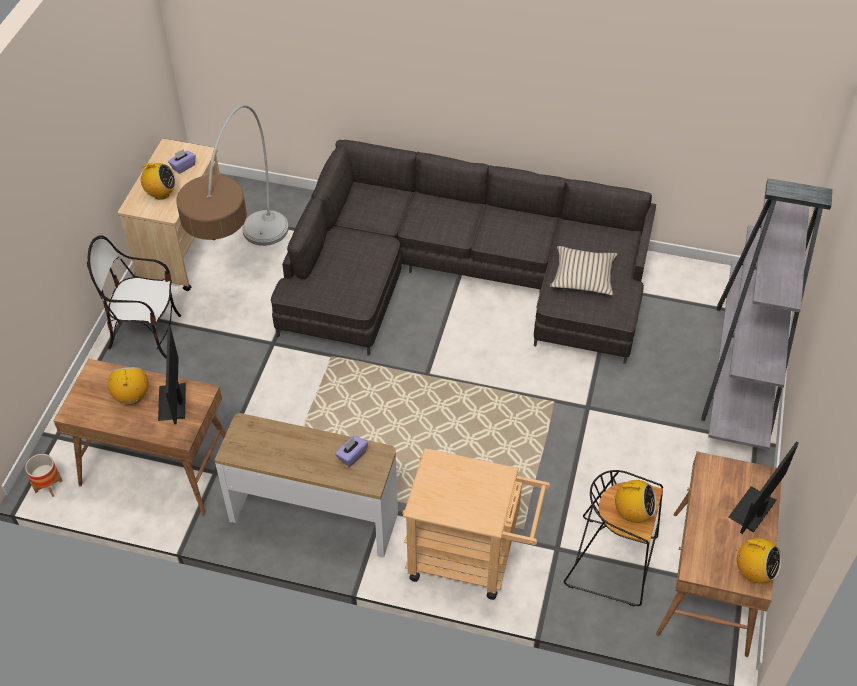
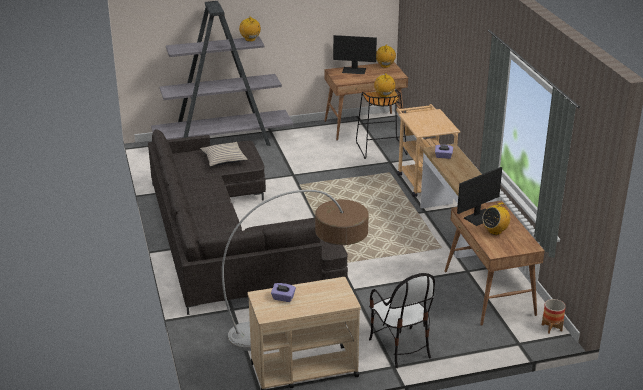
camera: 120 degrees left, 20 degrees down
(161, 194) = (322, 295): radio -> radio (250, 39)

